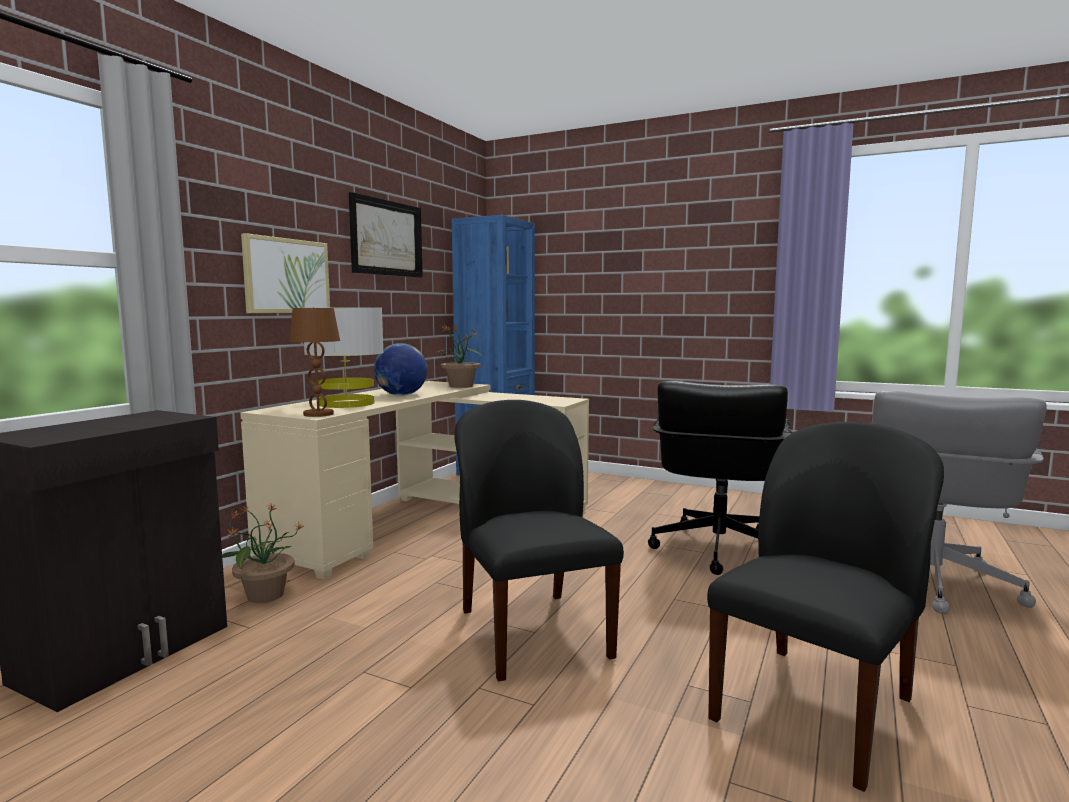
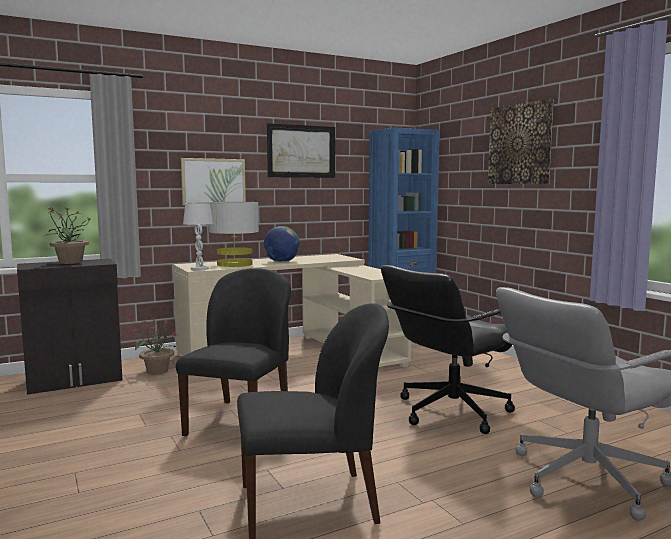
camera: 35 degrees right, 0 degrees up
(318, 414) = (199, 269): brown table lamp -> white table lamp
(461, 386) = (340, 259): potted plant -> potted plant (70, 262)
(659, 243) = (520, 144): none -> picture

